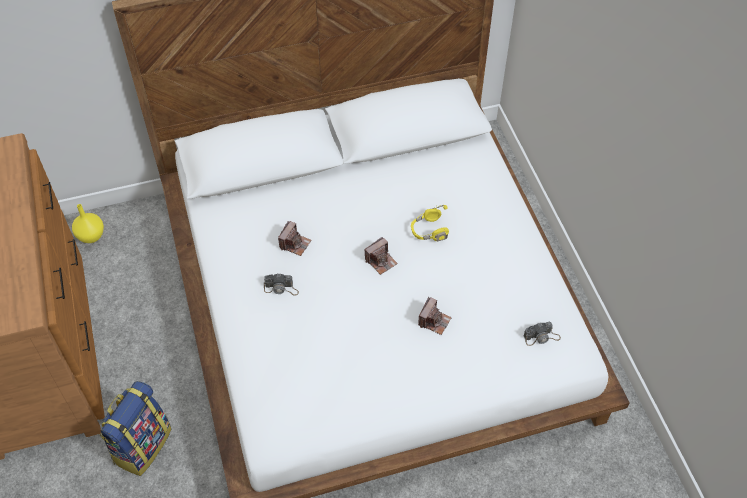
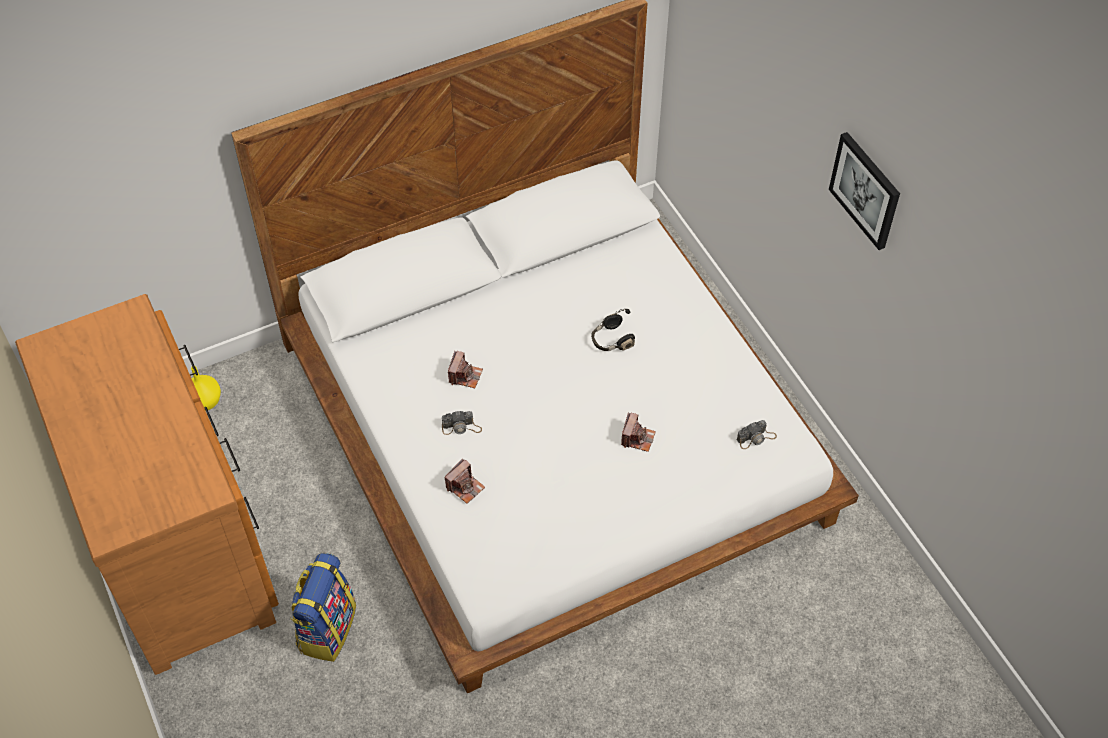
camera: 10 degrees left, 0 degrees up
(381, 261) = (565, 381): camera -> camera (465, 487)
(429, 231) = (611, 340): yellow headphones -> black headphones
(673, 119) = (866, 190): none -> picture

